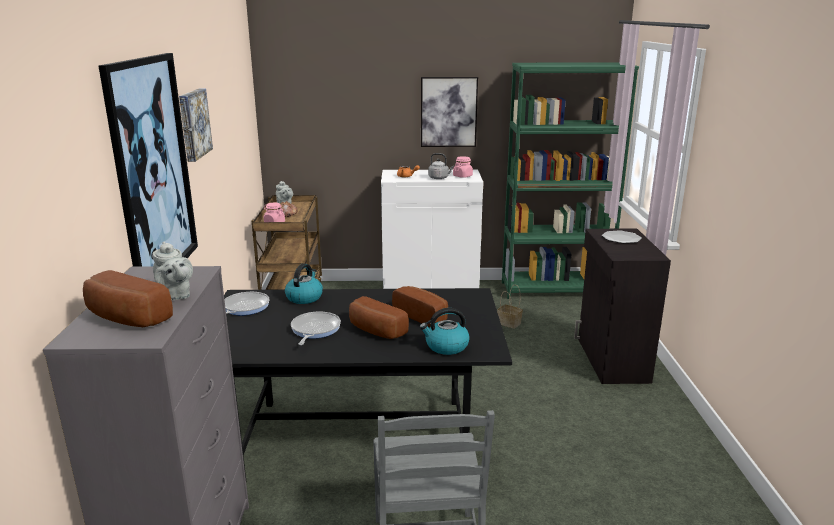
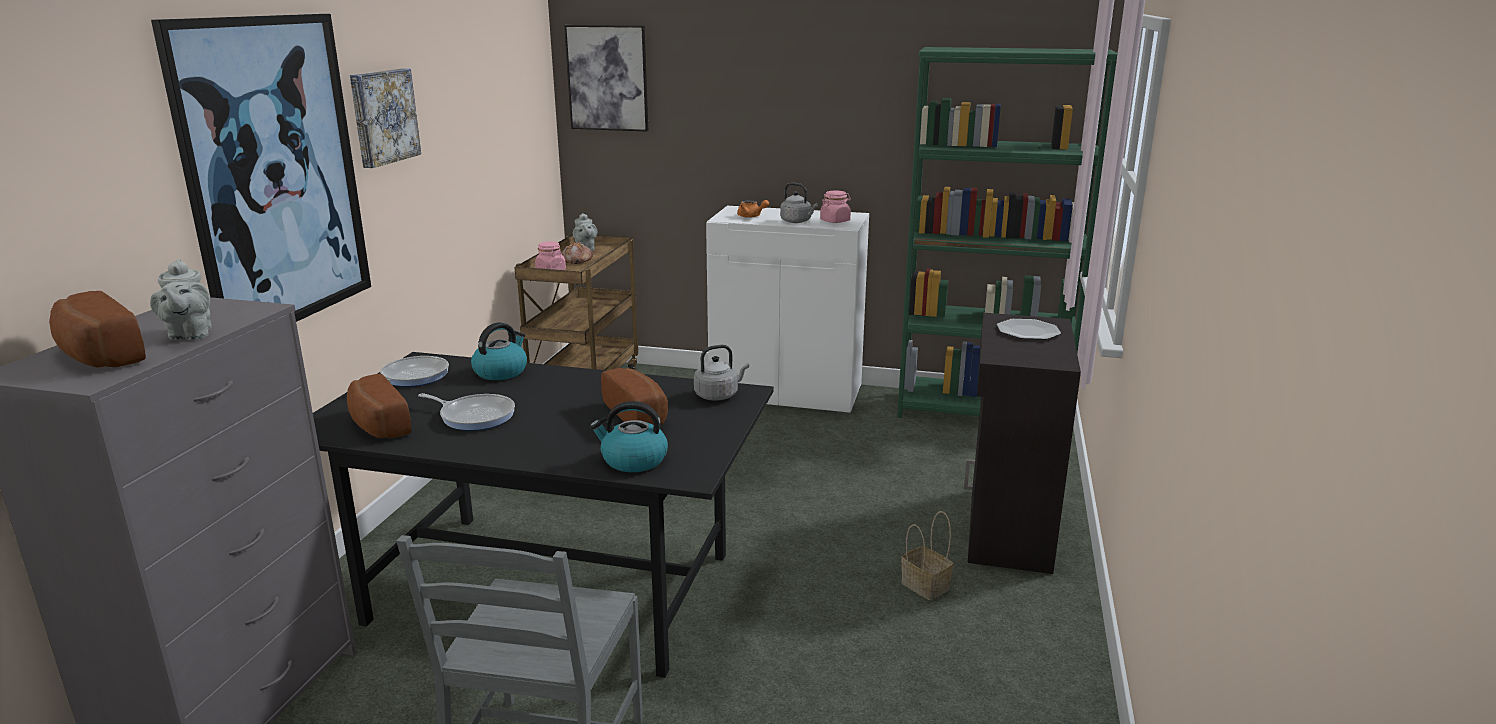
camera: 15 degrees right, 0 degrees up
(314, 330) = (475, 416): frying pan -> frying pan turned 90 degrees clockwise
(375, 331) = (553, 427): bread -> bread (376, 425)
(448, 112) = (827, 122): picture -> picture (607, 78)
(461, 297) = (718, 395): none -> grey kettle
(508, 323) = (875, 453): basket -> basket (923, 586)

